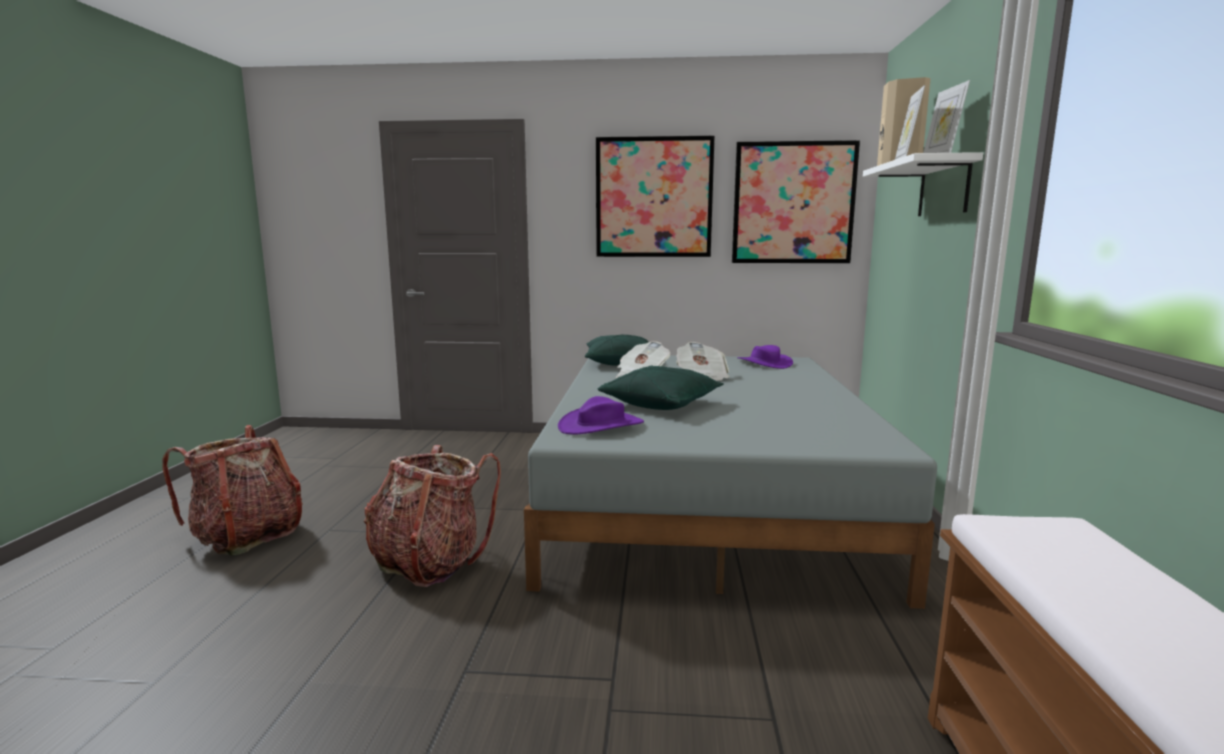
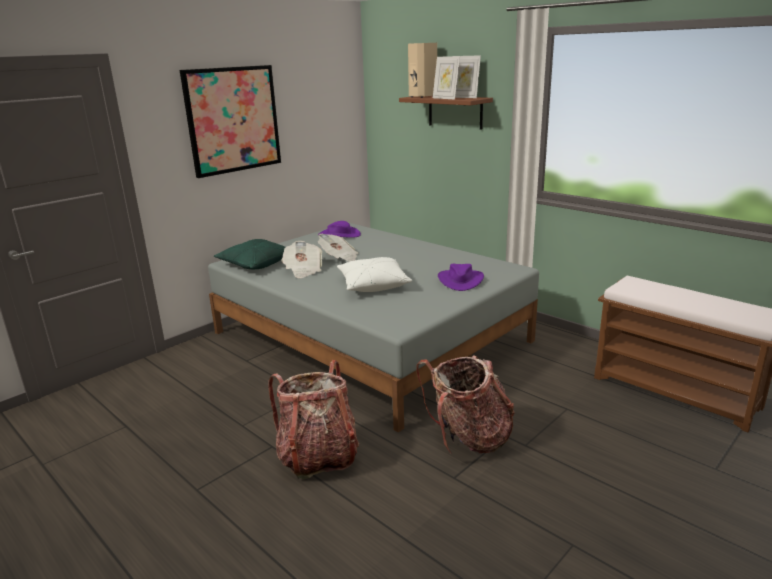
camera: 50 degrees left, 10 degrees up
(247, 536) = (139, 537): backpack -> backpack (468, 438)
(601, 425) = (387, 311): purple hat -> purple hat (460, 280)
(661, 404) = (373, 285): green pillow -> white pillow
(793, 203) = (323, 113): picture -> none
(944, 188) = (455, 112): white shelf -> brown shelf

